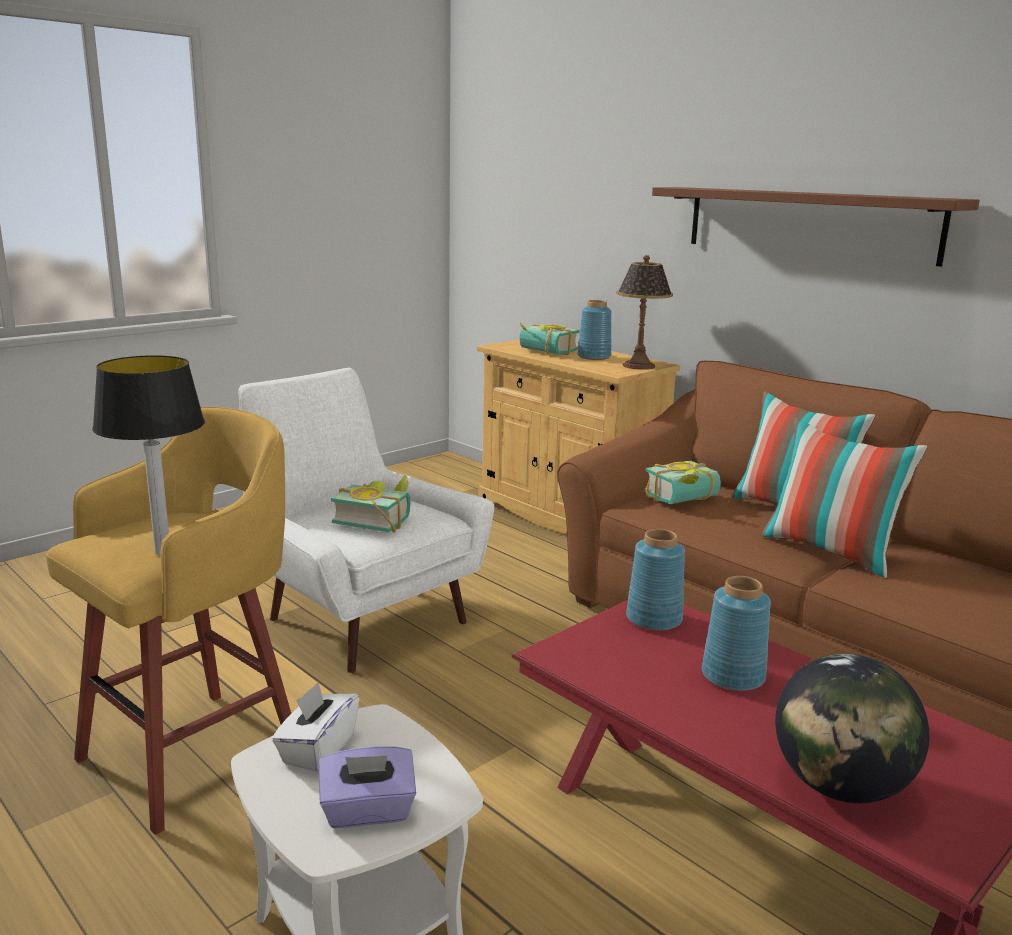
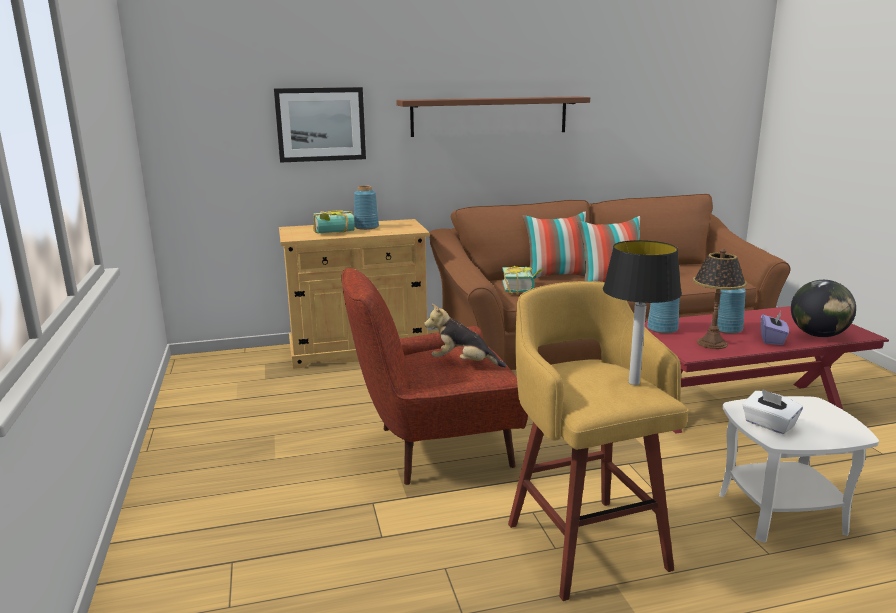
camera: 60 degrees left, 0 degrees up
(360, 615) = (435, 448): white armchair -> red armchair
(368, 812) = (827, 421): purple tissue box -> purple tissue box (772, 339)
(375, 520) = (463, 363): book -> plush toy
(594, 214) = (320, 124): none -> picture
(639, 366) = (406, 224): table lamp -> table lamp (711, 343)

